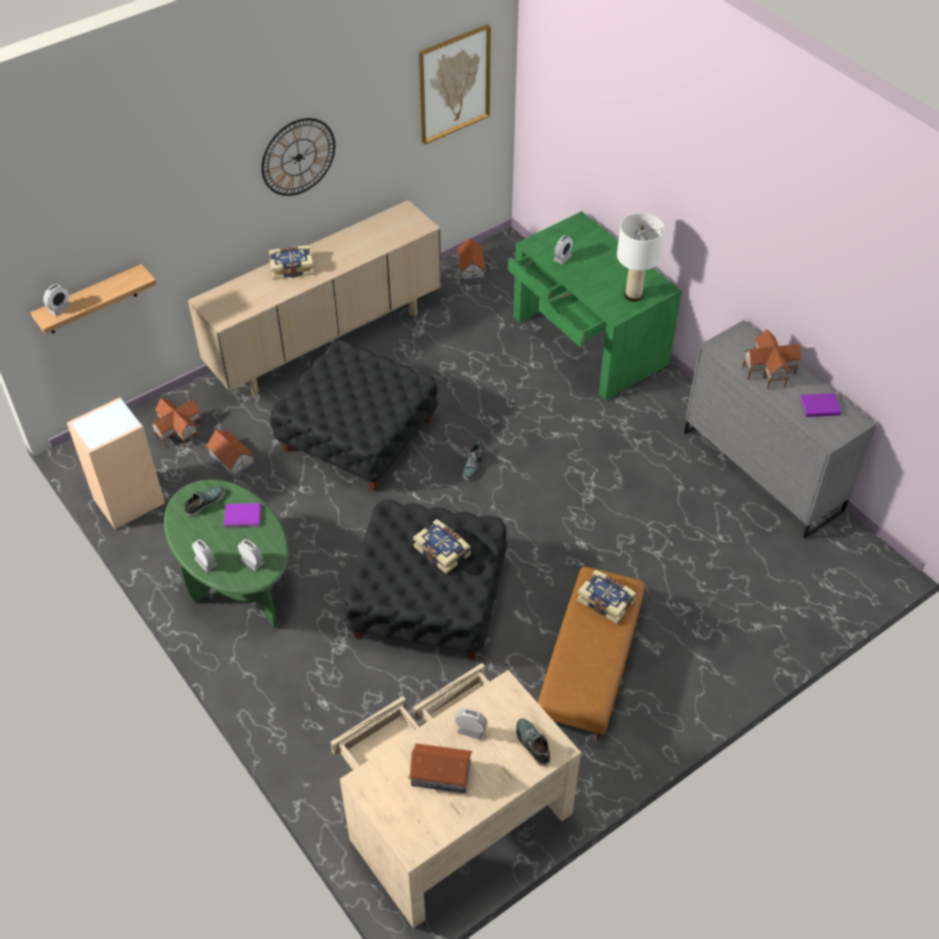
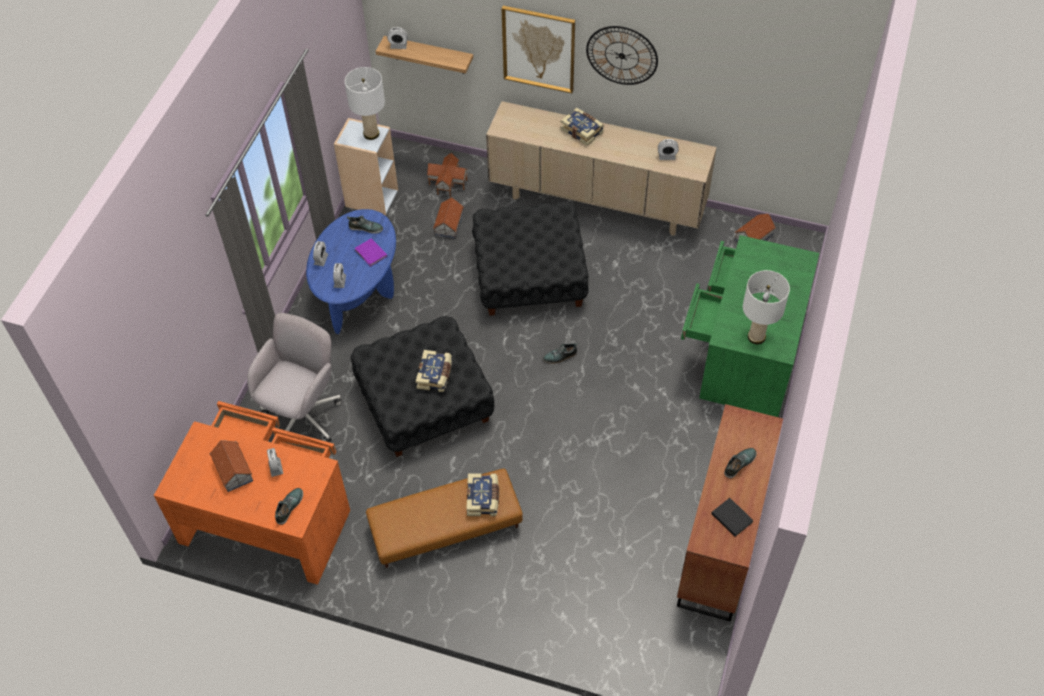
camera: 55 degrees right, 5 degrees up
(112, 415) = (371, 134): none -> white table lamp
(235, 578) = (358, 290): green coffee table -> blue coffee table
(352, 714) = (303, 417): none -> grey office chair
(453, 818) = (267, 518): beige desk -> orange desk
(454, 84) = (788, 83): picture -> picture (539, 49)
(562, 258) = (752, 271): alarm clock -> alarm clock (667, 156)
(763, 471) = (722, 542): grey dresser -> brown dresser
(768, 371) = (739, 463): toy house -> shoe
(818, 406) = (731, 517): purple book -> black book

